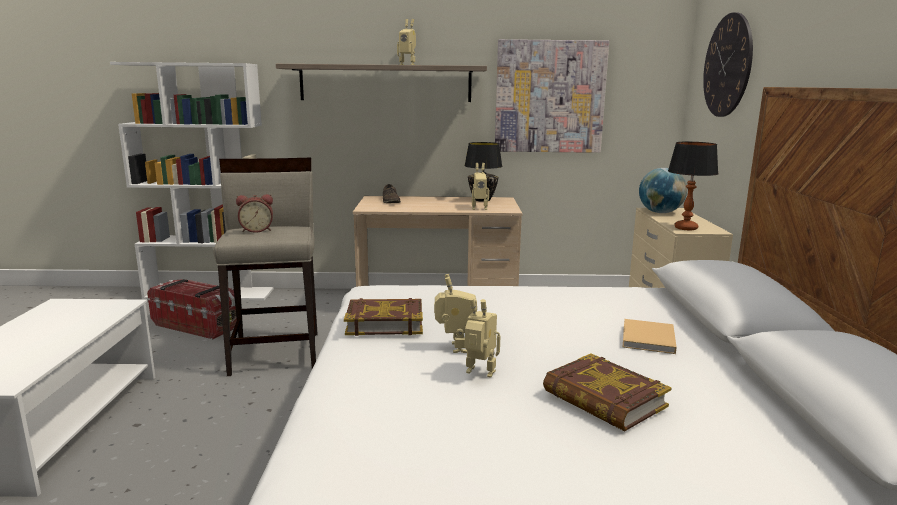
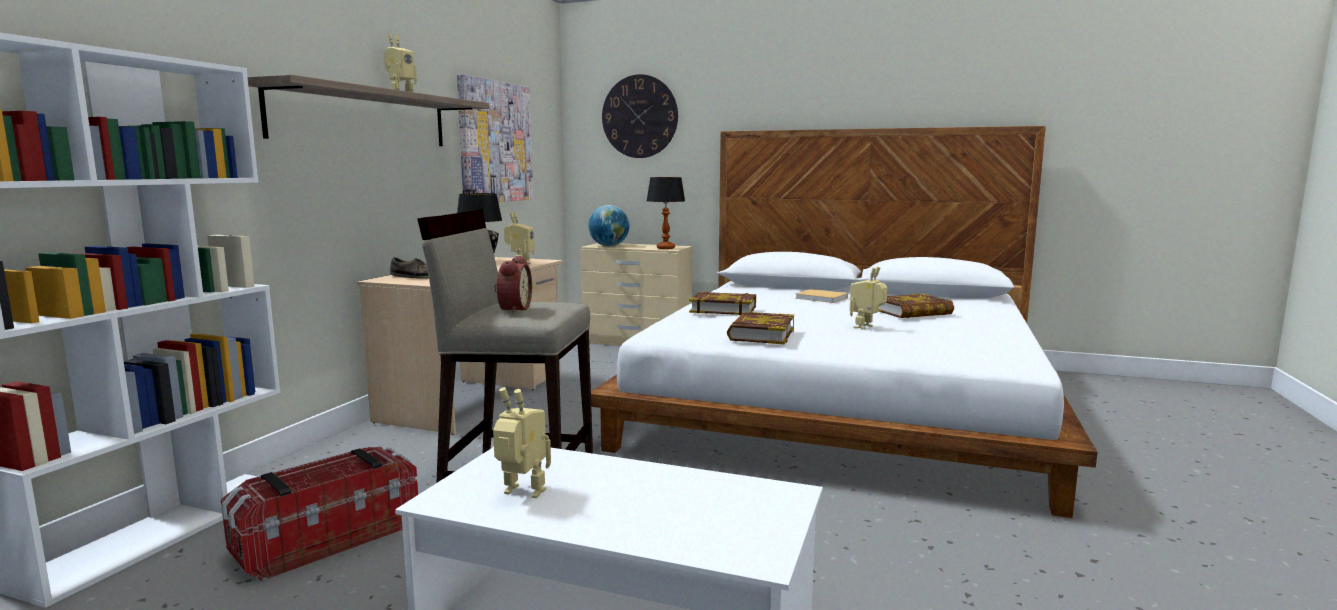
camera: 70 degrees left, 5 degrees down
(454, 347) = (819, 327): toy robot -> toy robot (522, 494)
(491, 297) = (723, 309): none -> book

